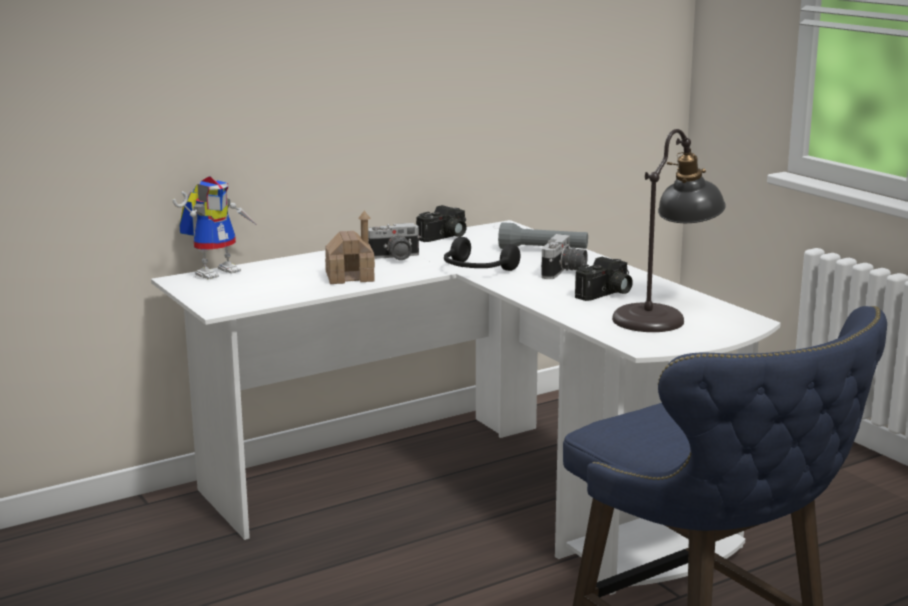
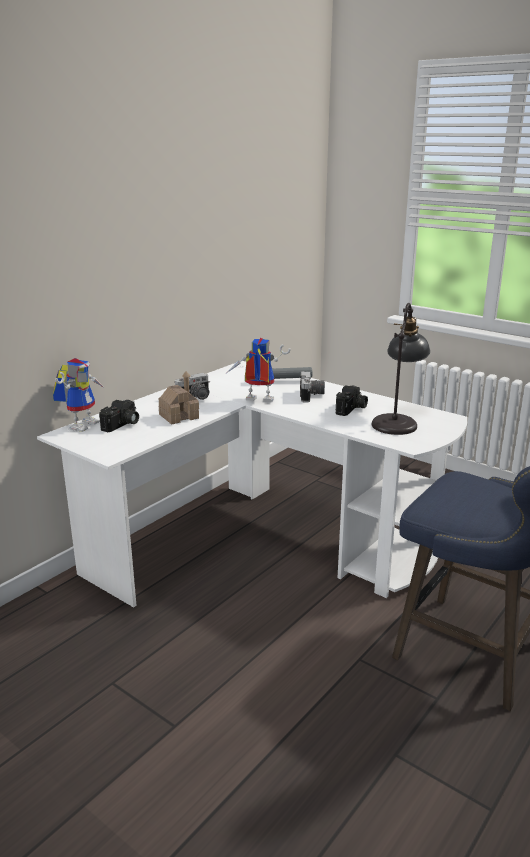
camera: 20 degrees left, 5 degrees up
(444, 237) = (213, 378): camera -> camera (122, 425)
(476, 270) = (256, 401): black headphones -> toy robot

